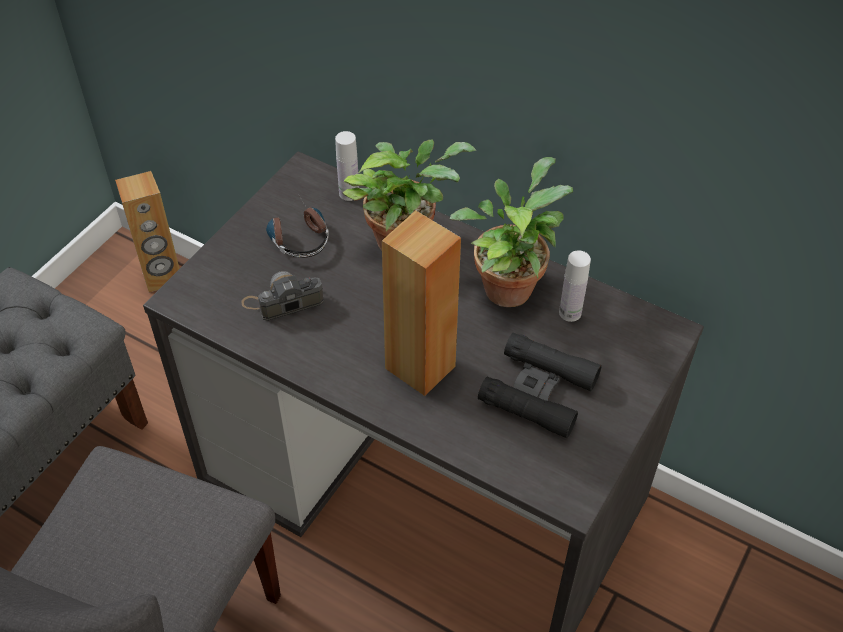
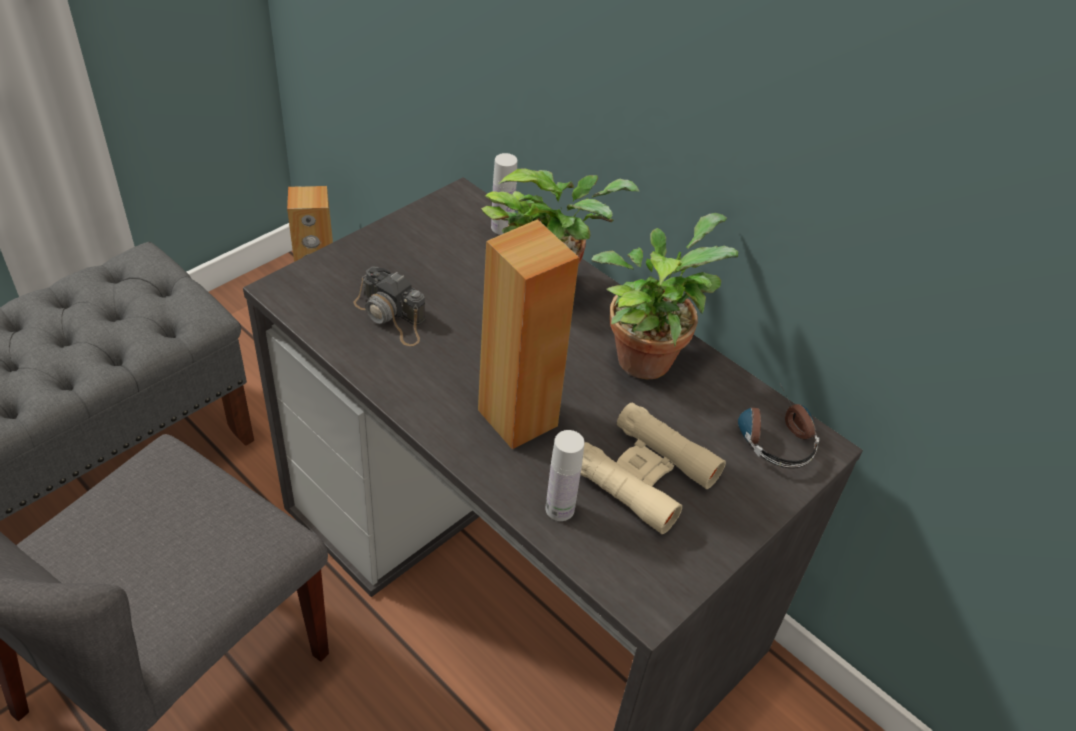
camera: 10 degrees right, 5 degrees down
(283, 301) = (392, 316): camera -> camera turned 135 degrees counterclockwise
(297, 234) = (431, 255): headphones -> headphones (772, 434)
(538, 391) = (645, 475): black binoculars -> beige binoculars
(570, 313) = (708, 400): white bottle -> white bottle (559, 509)

